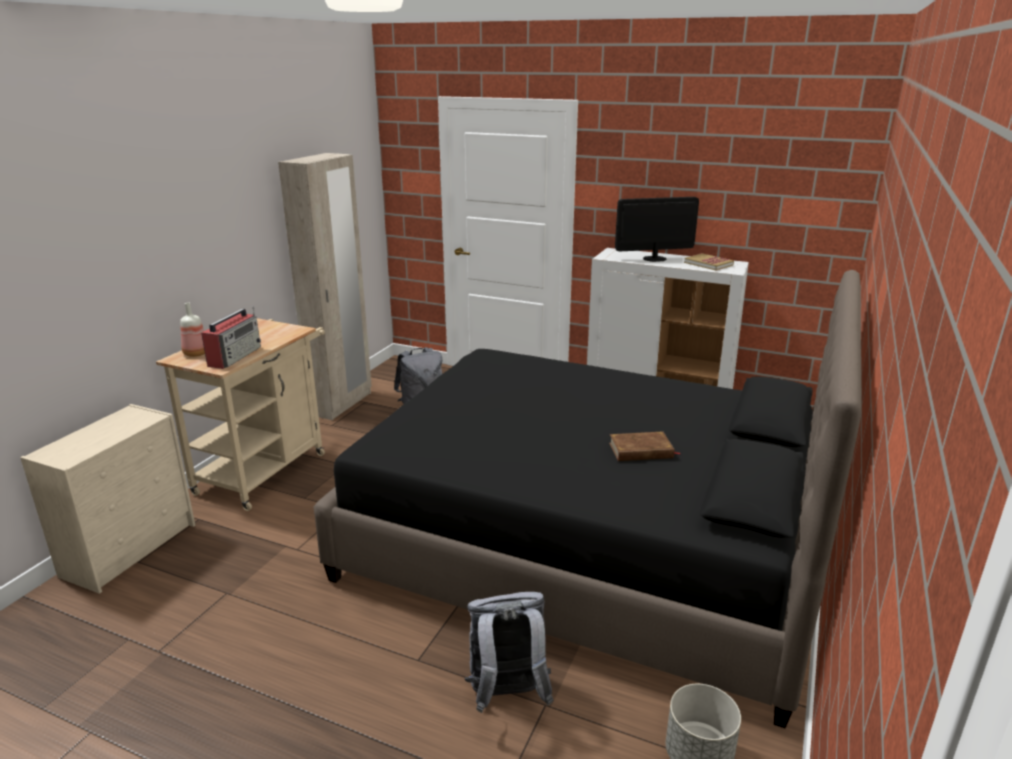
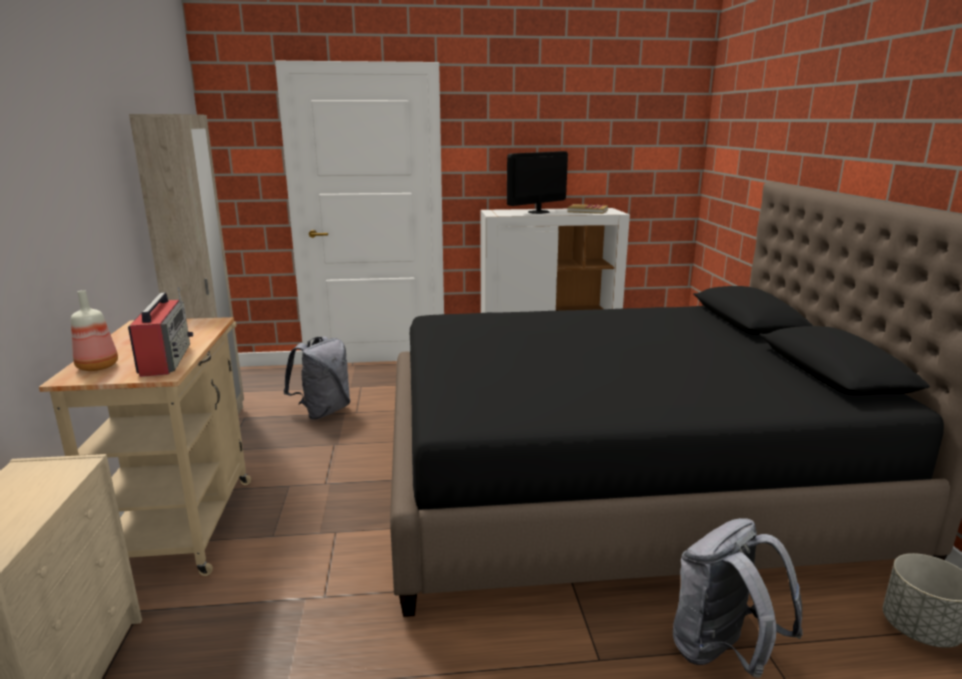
camera: 30 degrees left, 5 degrees down
(641, 451) = (701, 361): brown book -> none

